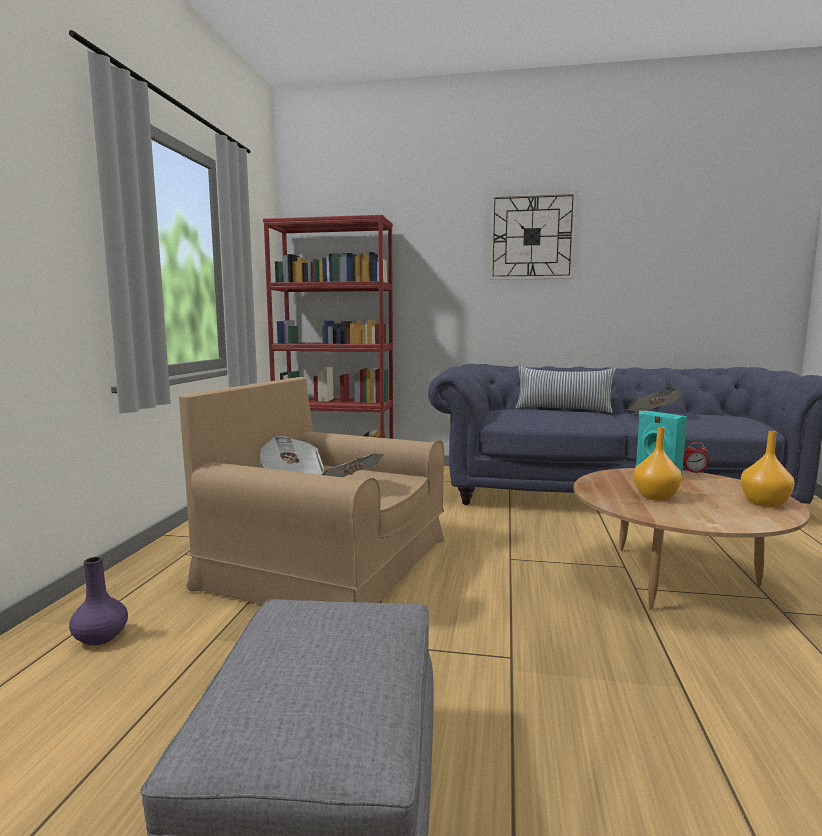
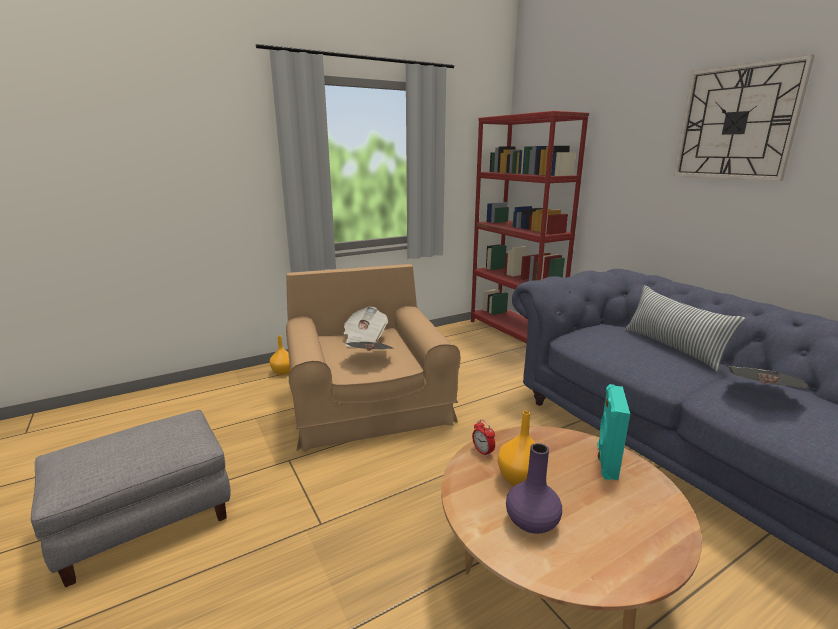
camera: 50 degrees right, 10 degrees up
(101, 638) = (233, 393): purple vase -> purple vase (532, 522)
(694, 472) = (662, 483): alarm clock -> alarm clock (483, 452)
(764, 503) = (606, 558): orange vase -> orange vase (282, 372)

